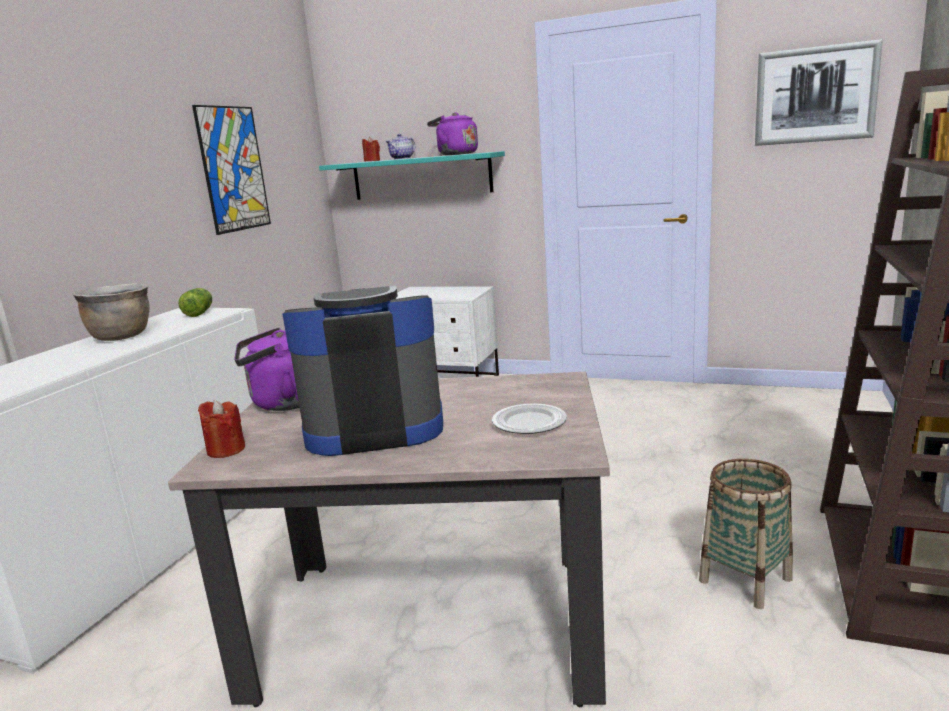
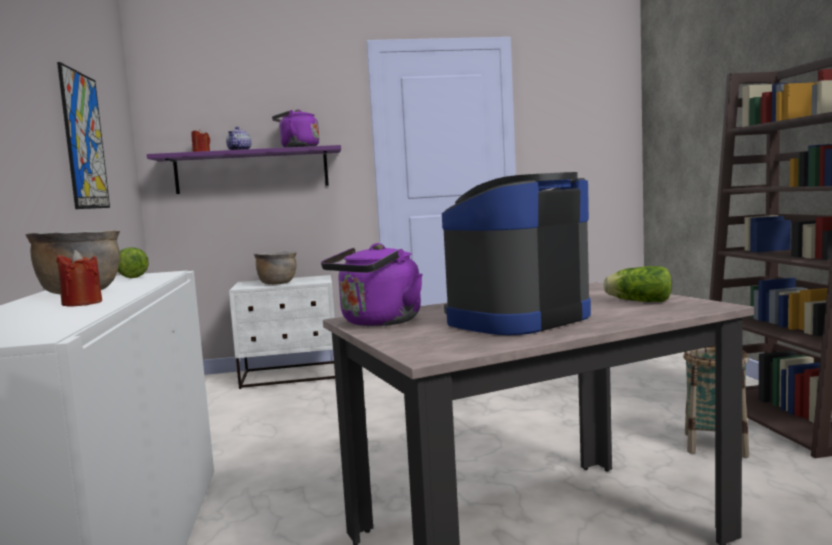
camera: 30 degrees left, 10 degrees down
(226, 450) = (412, 347): red candle -> red candle (82, 303)
(421, 177) = (252, 171): turquoise shelf -> purple shelf
(430, 295) = (277, 283): none -> brown cooking pot
(529, 423) = (637, 301): plate -> lettuce
(815, 95) = (581, 114): picture -> none

